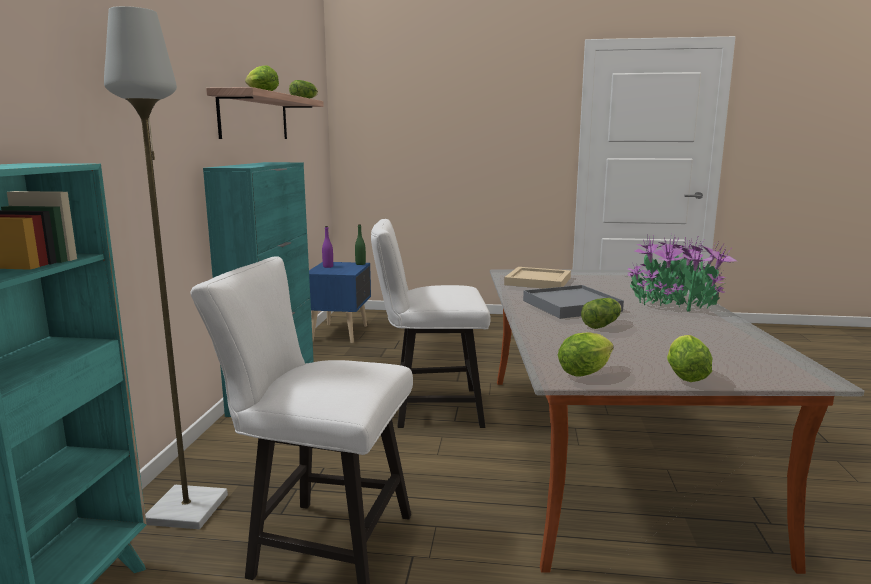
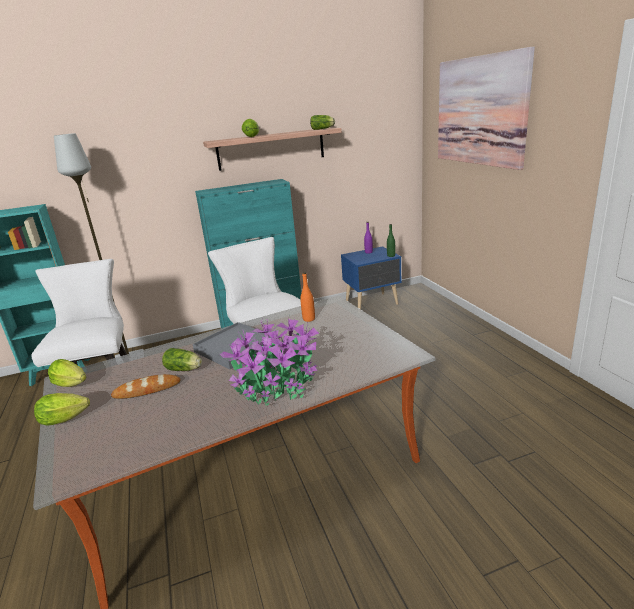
camera: 65 degrees right, 10 degrees up
(433, 101) = (480, 111): none -> picture
(537, 281) = (309, 319): beige tray -> orange bottle
(639, 340) = (147, 390): none -> bread

